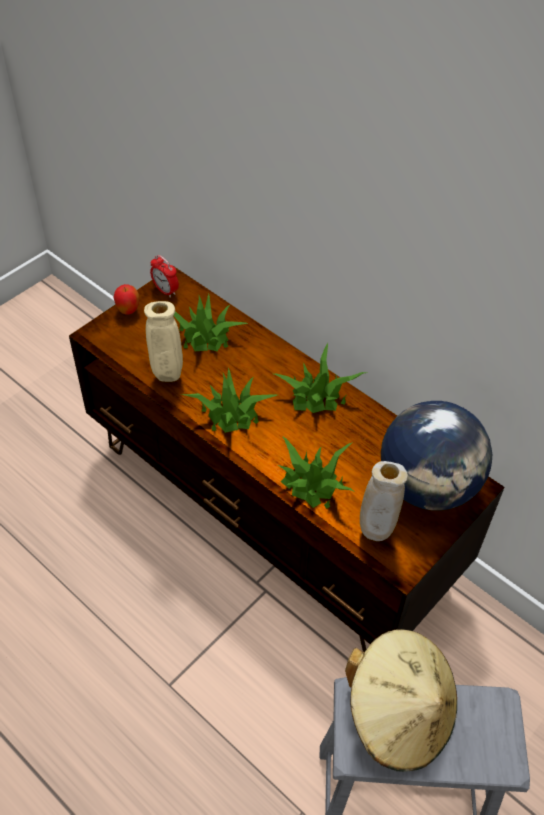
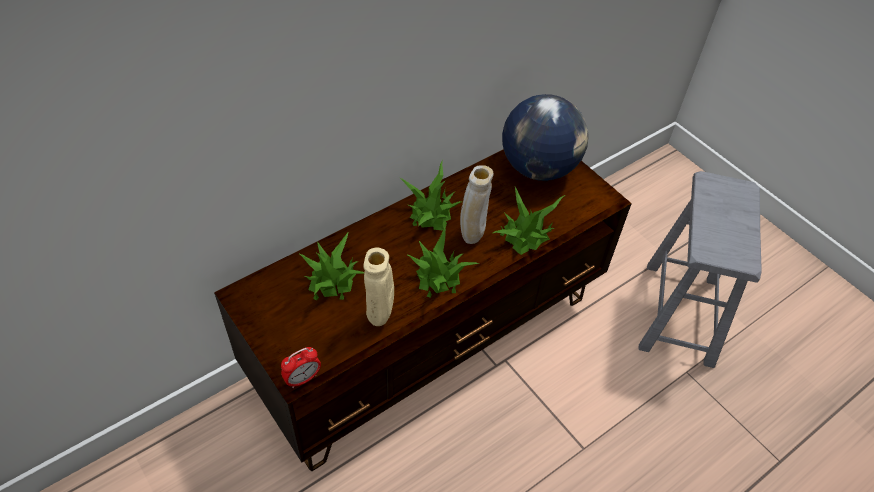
camera: 80 degrees left, 0 degrees up
(128, 311) = (271, 341): apple -> none
(165, 291) = (252, 303): alarm clock -> alarm clock (303, 379)
(375, 532) = (577, 207): beige vase -> beige vase (471, 236)
(399, 713) = (716, 232): beige hat -> none

